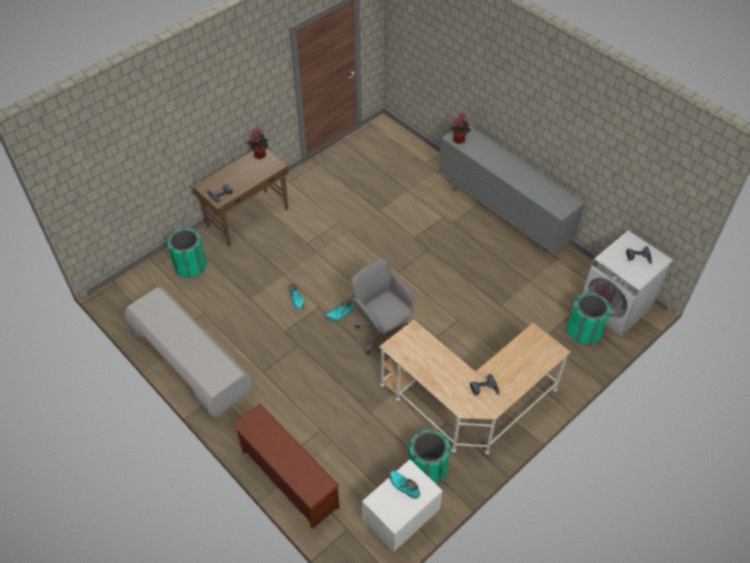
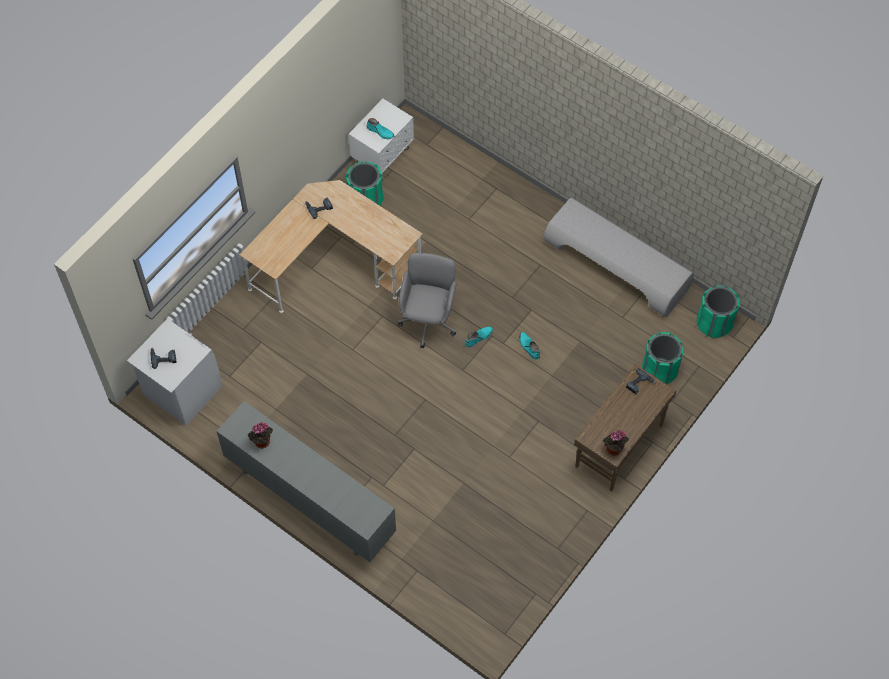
camera: 170 degrees right, 10 degrees up
(288, 479) = (486, 174): brown shoe rack -> none
(383, 334) = (428, 322): grey office chair -> grey office chair turned 120 degrees counterclockwise
(459, 139) = (371, 508): potted plant -> potted plant (261, 443)
(584, 331) = (218, 356): green trash can -> green trash can (714, 323)

